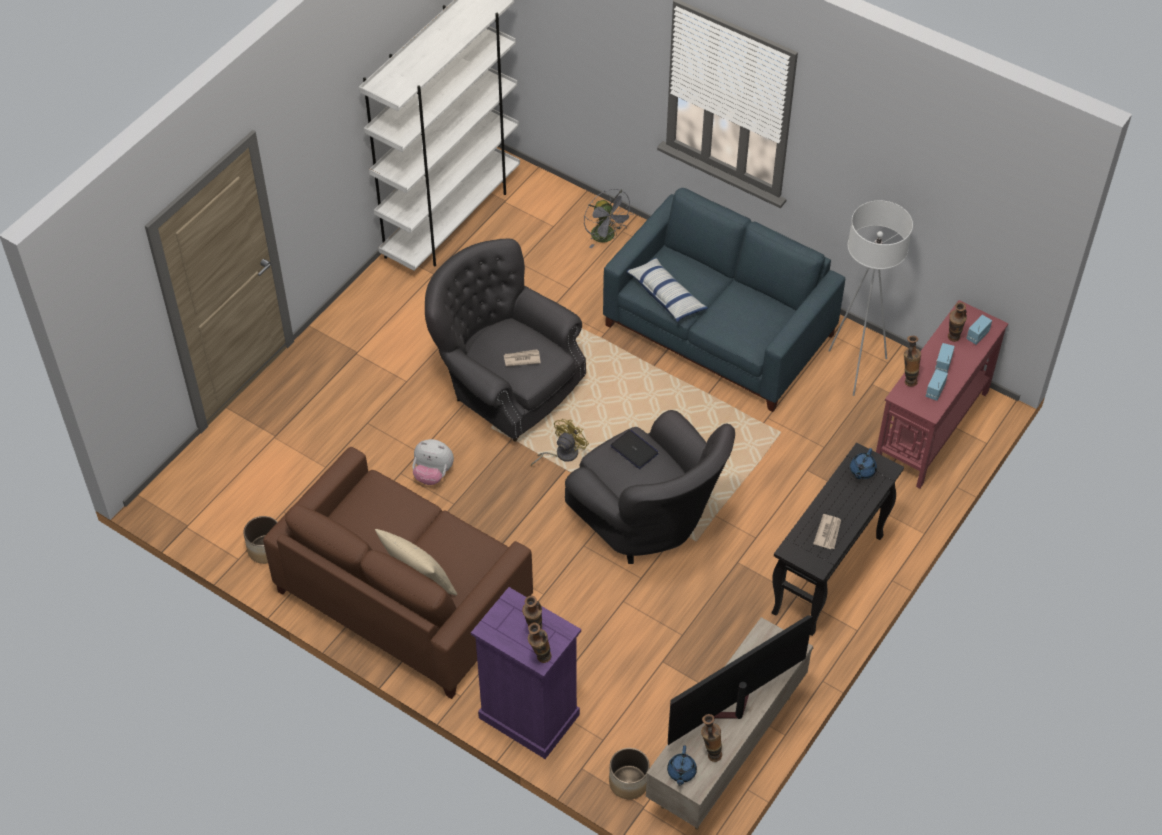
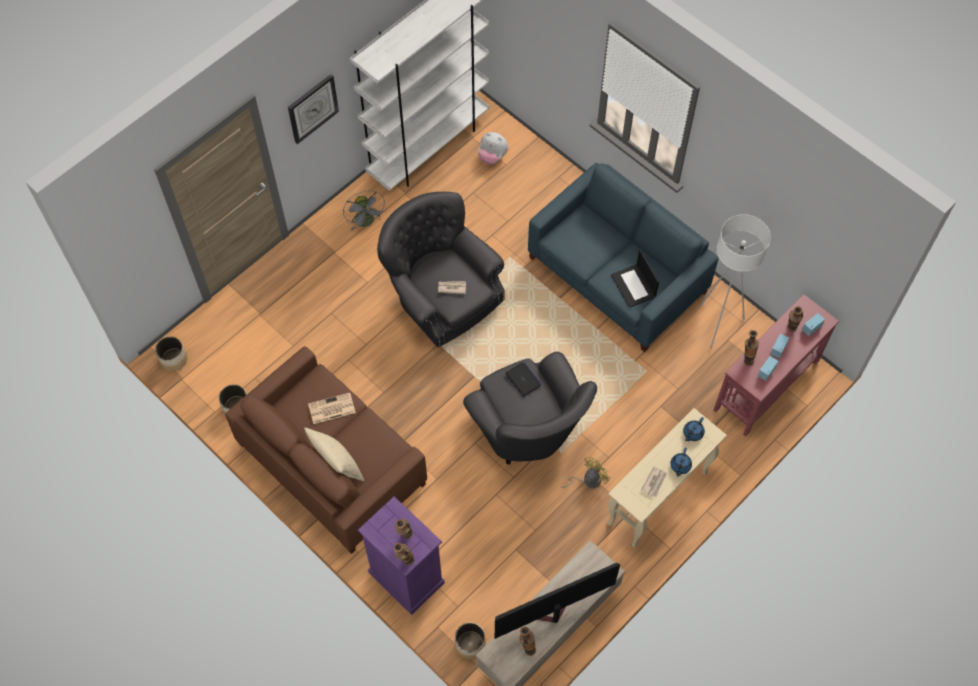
camera: 10 degrees right, 10 degrees up
(171, 505) = (173, 359): none -> planter
(318, 156) = (312, 108): none -> wall clock
(397, 518) = (331, 409): none -> newspaper
(433, 474) = (373, 364): plush toy -> plush toy (492, 157)
(562, 454) = (474, 363): yellow fan -> yellow fan (588, 480)
(606, 237) = (545, 180): grey fan -> grey fan (366, 222)
(666, 296) = (575, 249): pillow -> none
(681, 772) = (502, 659): blue teapot -> blue teapot (680, 466)
(748, 326) = (634, 286): none -> laptop
(827, 576) = (657, 499): black console table -> beige console table

